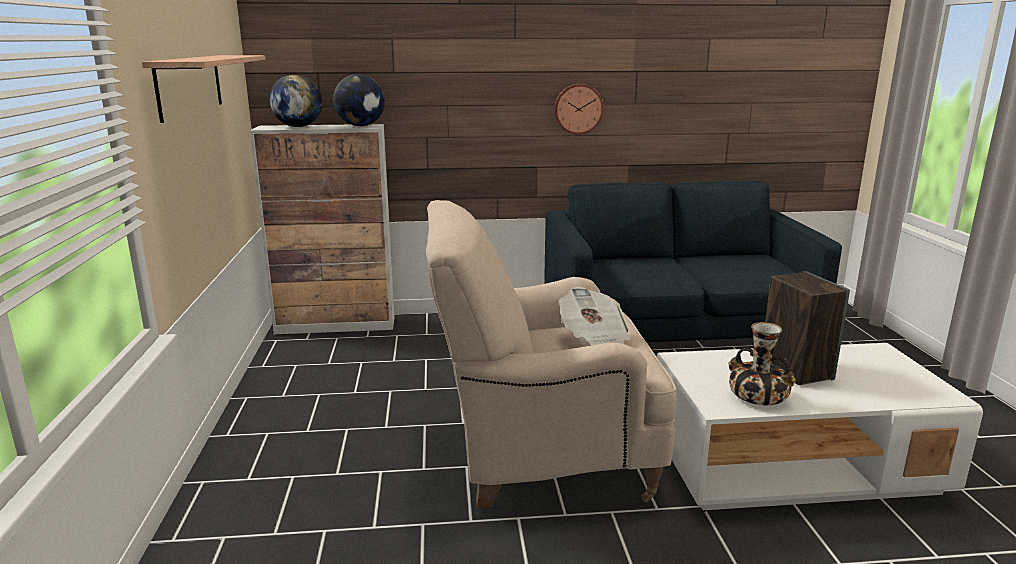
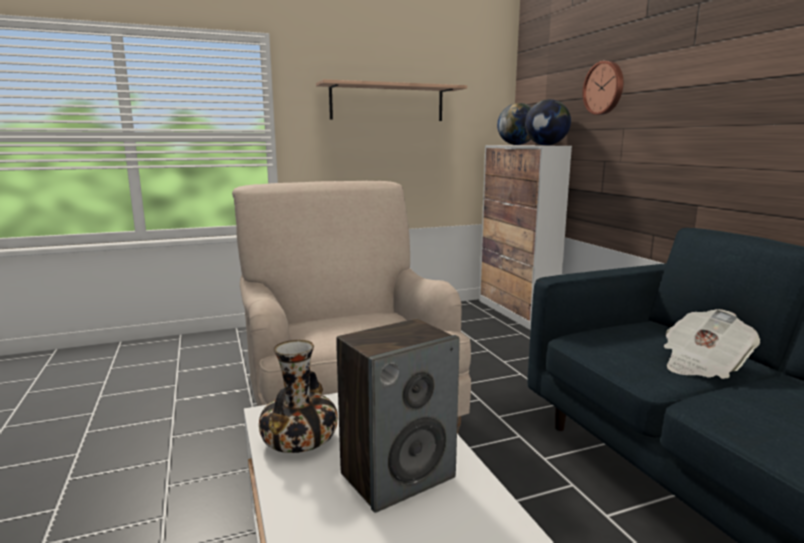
camera: 75 degrees right, 5 degrees down
(578, 109) = (755, 131): wall clock -> wall clock (604, 88)
(593, 338) = (360, 324): newspaper -> newspaper (702, 365)

